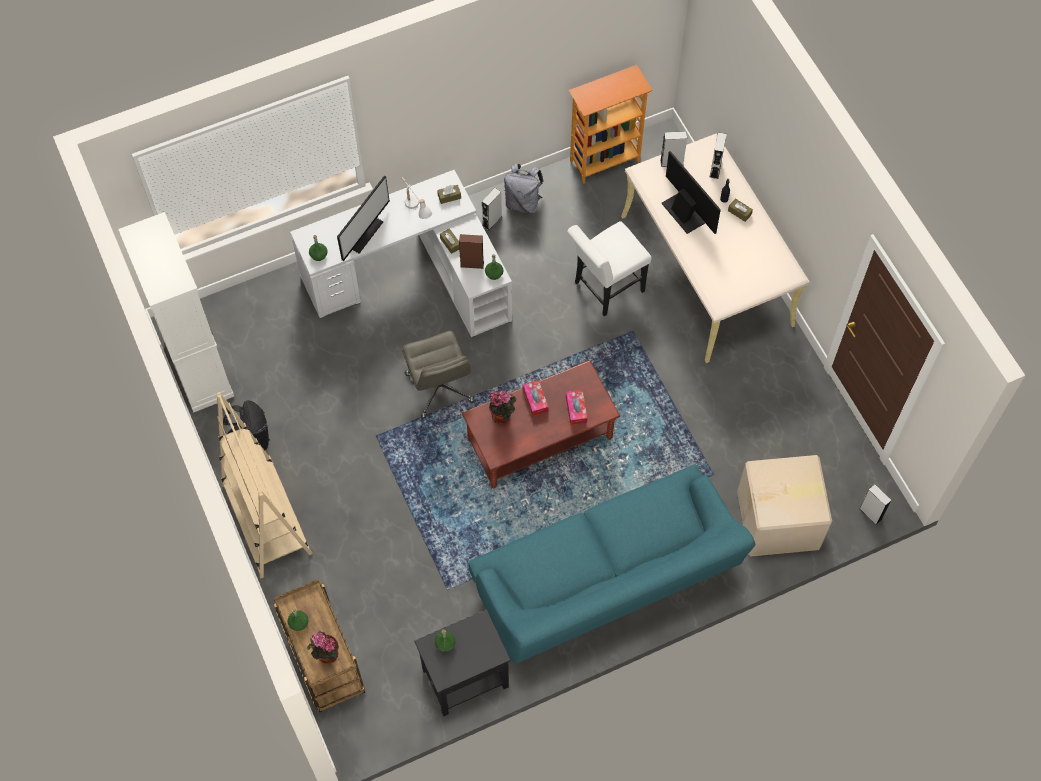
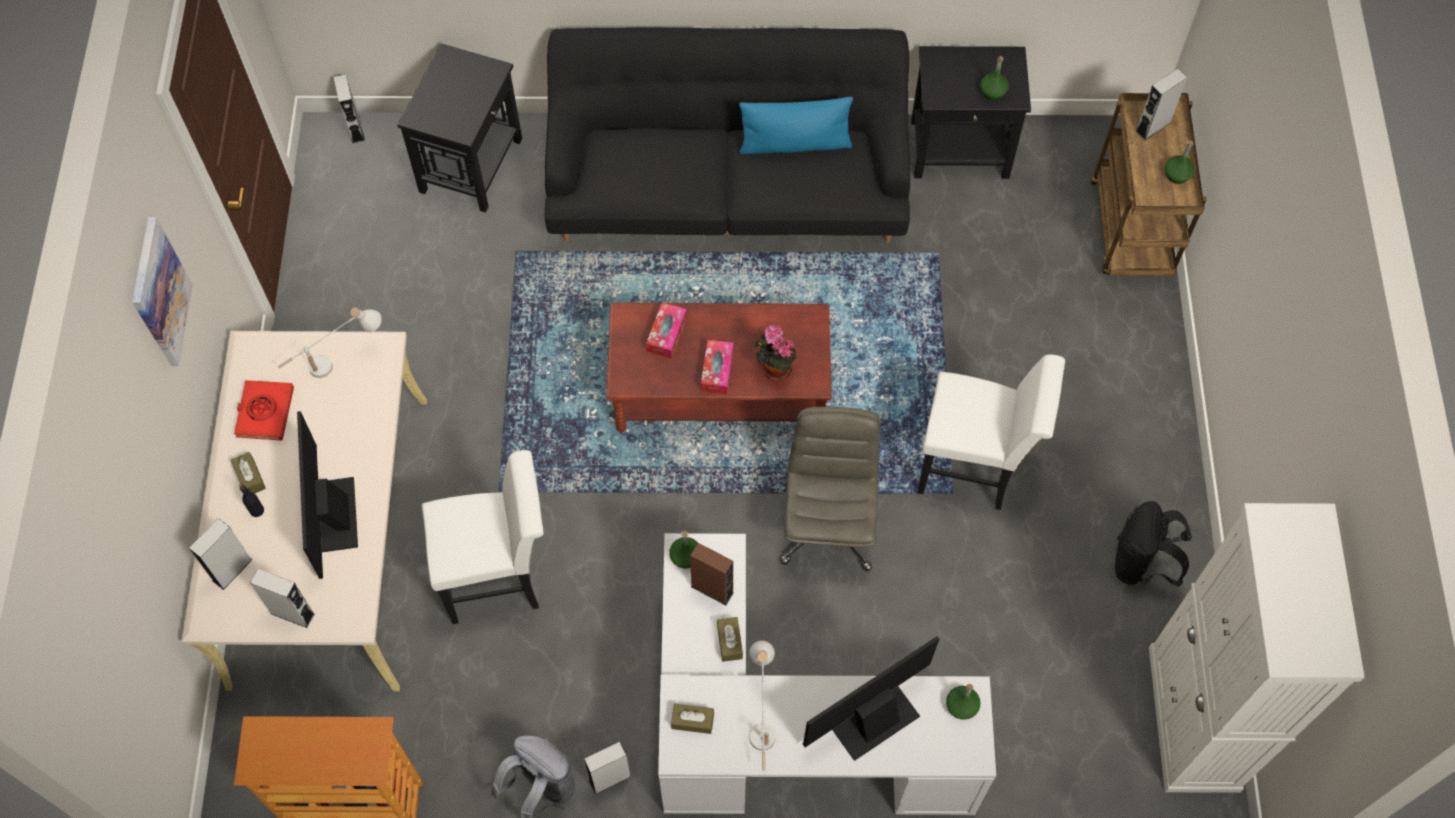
camera: 155 degrees left, 0 degrees up
(267, 519) = (1152, 440): beige bookcase -> none
(326, 654) = (1152, 127): potted plant -> grey speaker
(369, 457) = (974, 467): none -> white chair
(565, 575) = (795, 144): none -> blue pillow
(607, 579) = (727, 186): turquoise sofa -> black sofa
(738, 287) = (338, 361): none -> white table lamp
(756, 246) = (265, 412): none -> red book
(779, 521) = (472, 165): cardboard box -> black side table
(810, 185) = (159, 293): none -> picture

